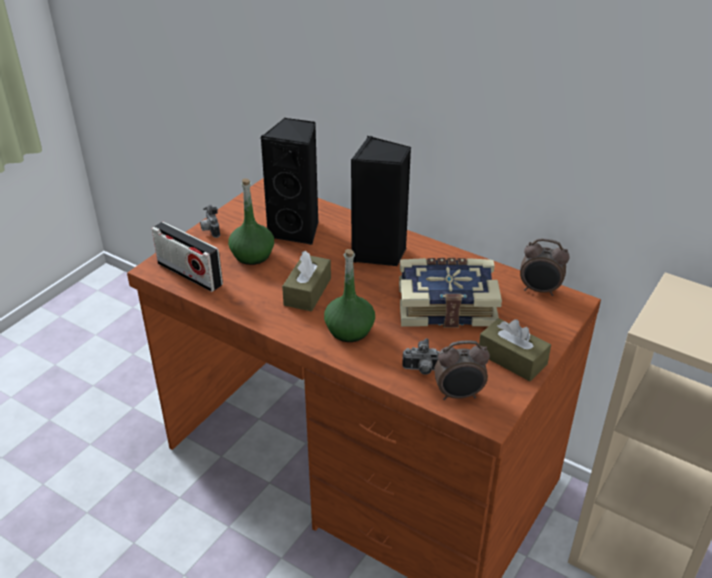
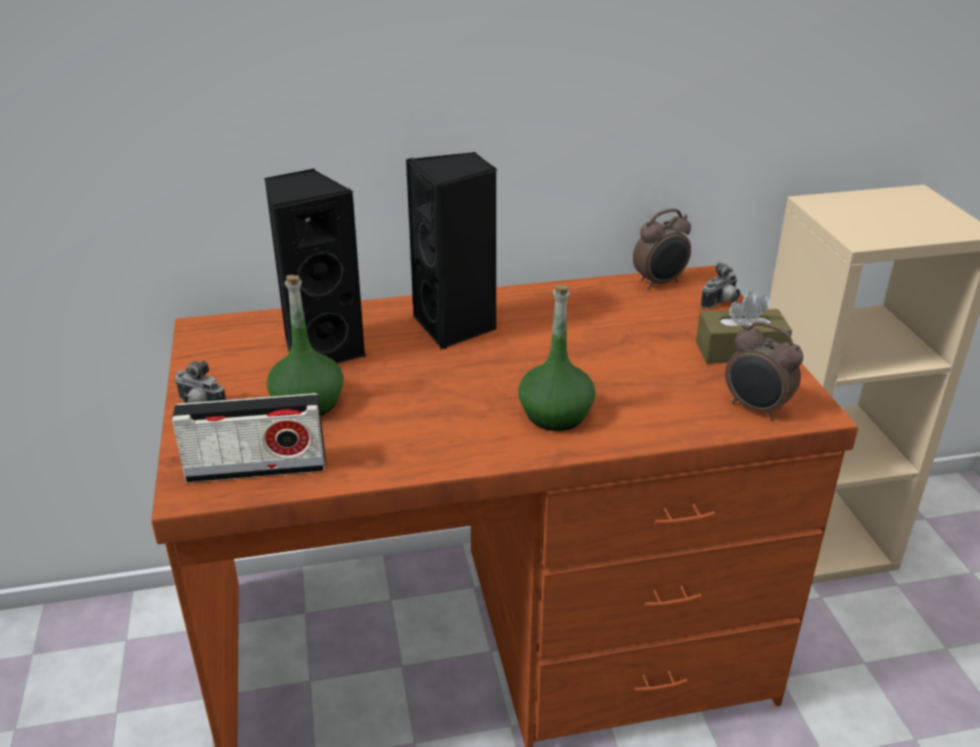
camera: 45 degrees left, 5 degrees down
(307, 292) = (444, 404): brown tissue box -> none
(422, 370) = (688, 408): camera -> camera (721, 303)
(446, 305) = (604, 338): book -> none
(459, 395) = (756, 408): alarm clock -> alarm clock turned 90 degrees clockwise

